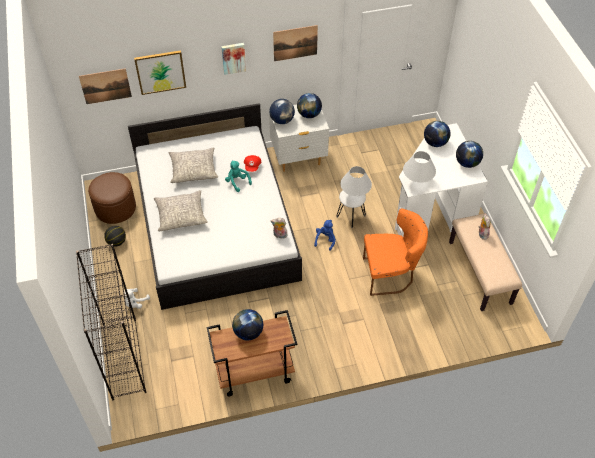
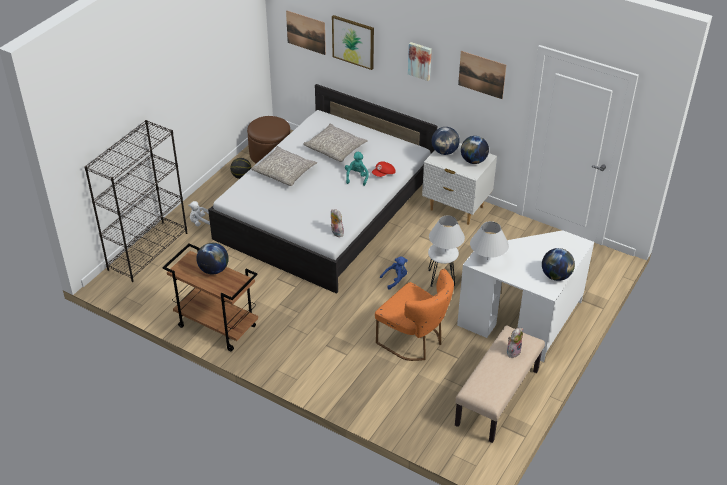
camera: 45 degrees right, 10 degrees down
(435, 143) = (549, 243): globe -> none

